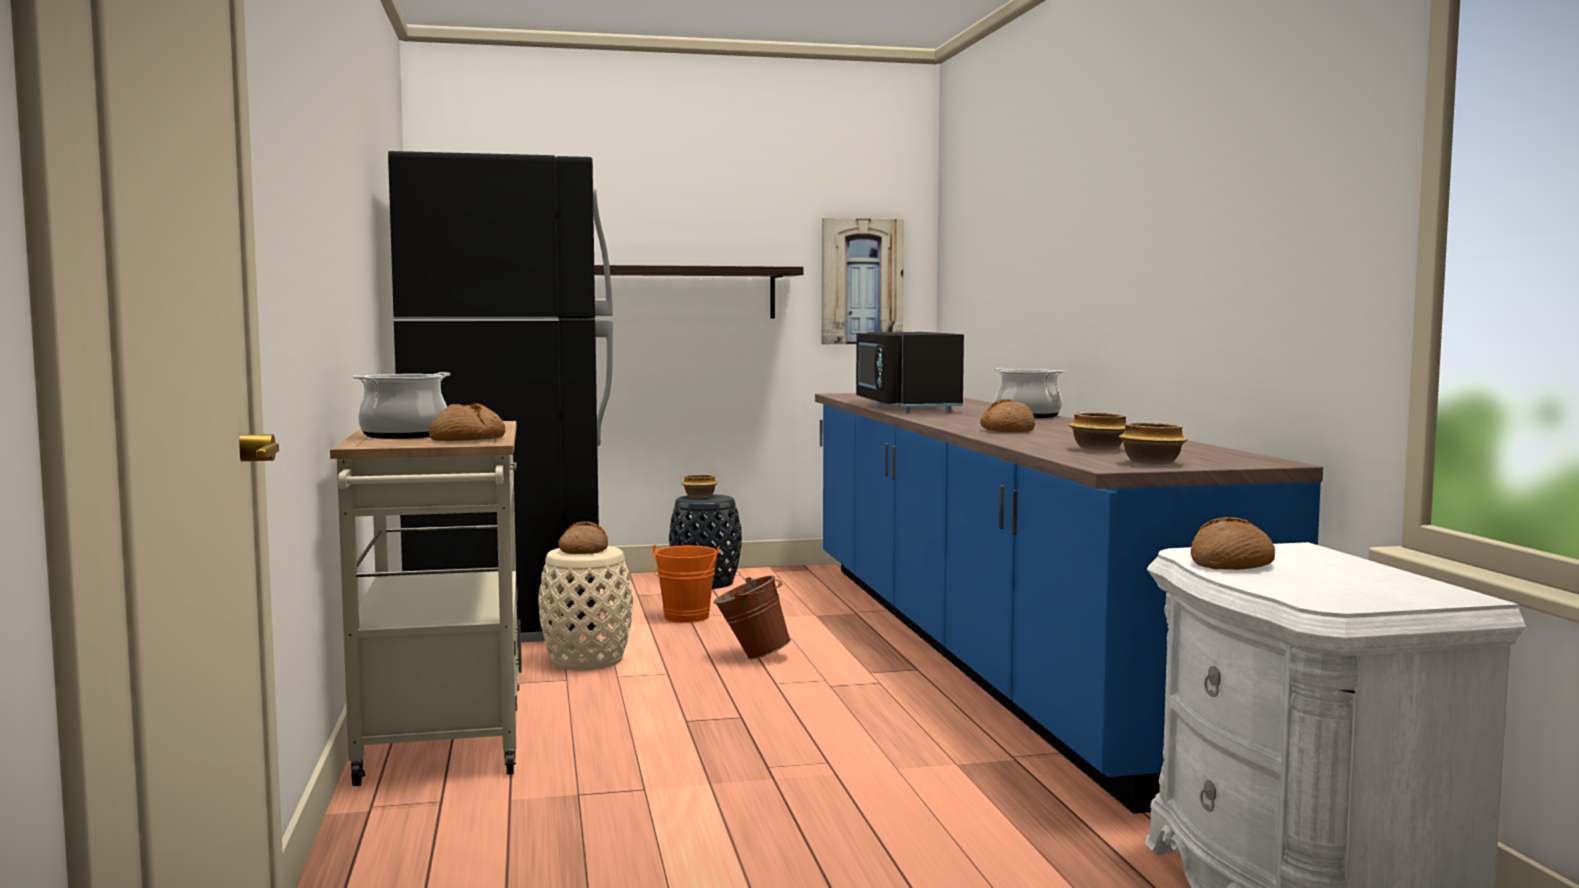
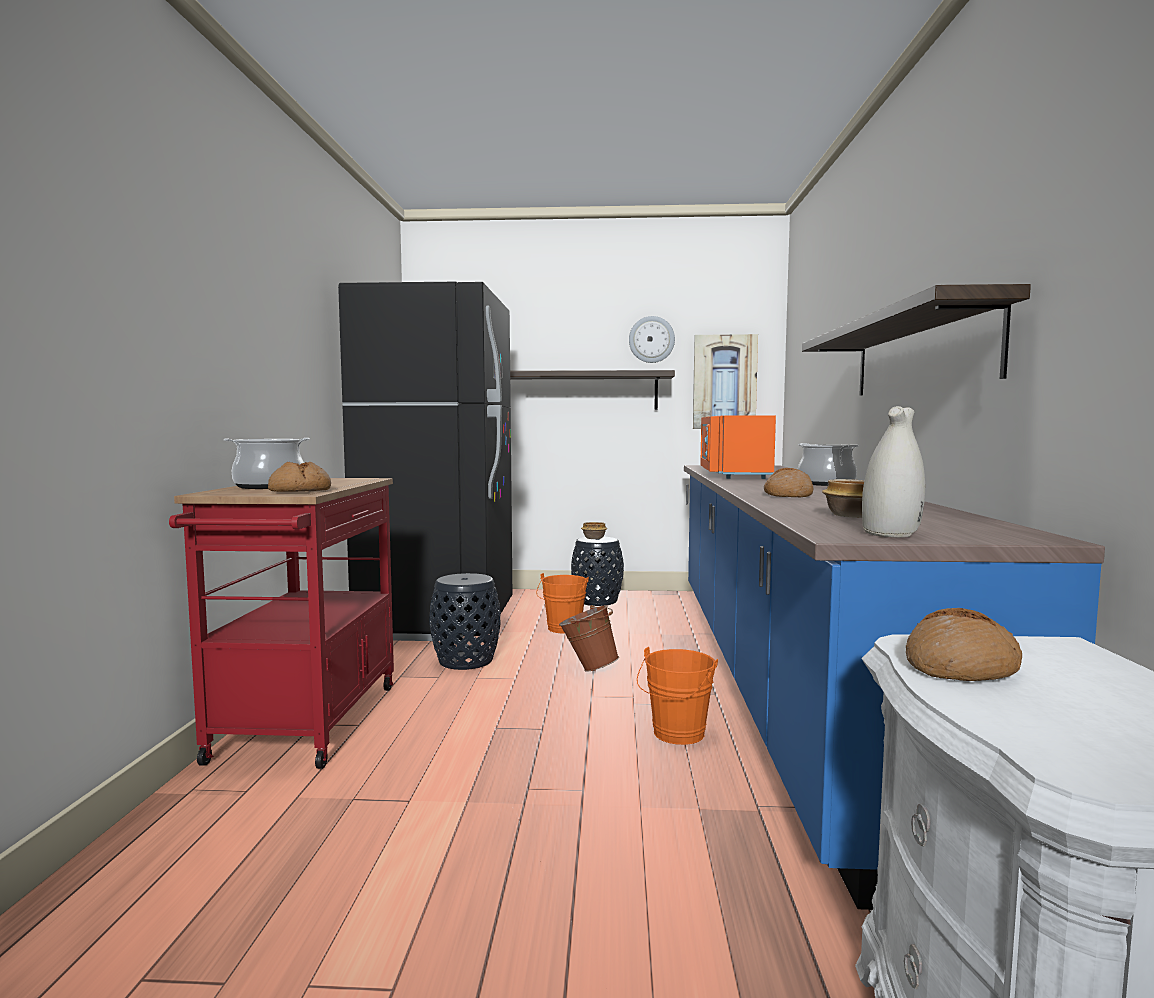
camera: 15 degrees right, 0 degrees up
(442, 739) = (304, 725): beige cart -> red cart
(583, 550) = (464, 577): bread -> none
(587, 660) = (466, 661): beige stool -> black stool
(765, 223) = (651, 339): none -> wall clock
(897, 709) = (676, 735): none -> orange bucket
(904, 407) = (732, 475): black microwave -> orange microwave
(1135, 274) = (919, 355): none -> shelf
(1150, 463) = (891, 533): bowl -> white vase

